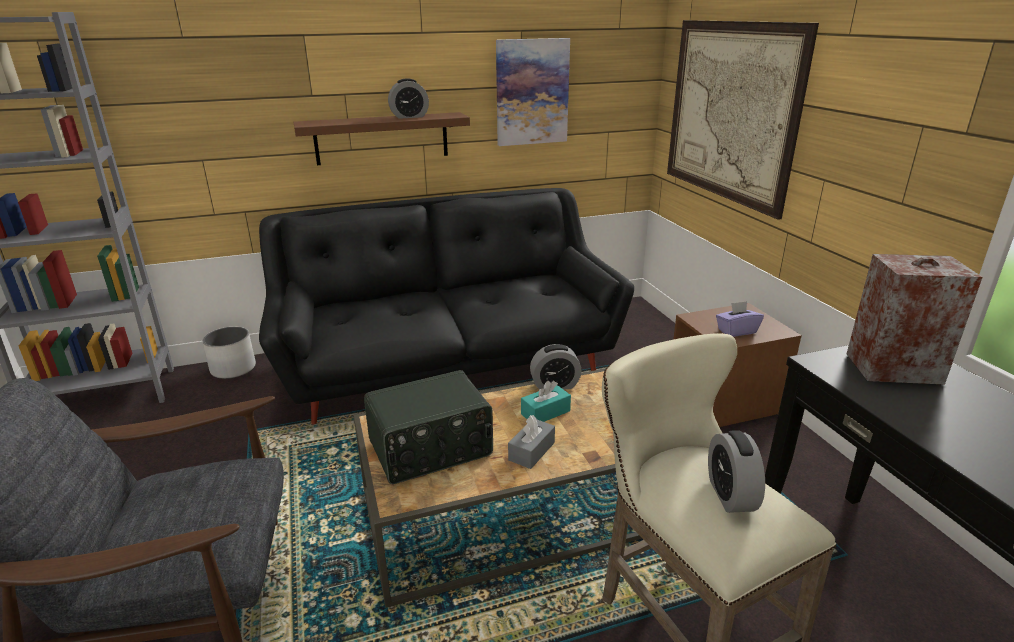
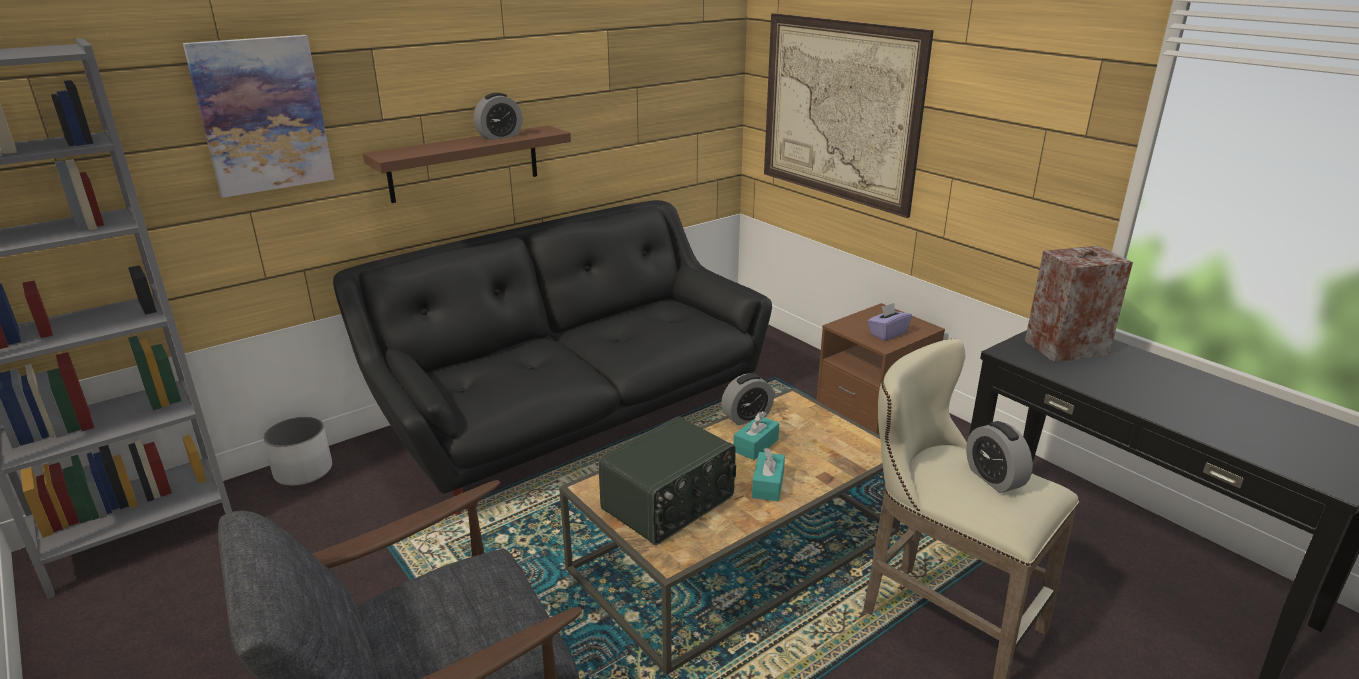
camera: 20 degrees left, 0 degrees up
(531, 451) = (768, 485): grey tissue box -> turquoise tissue box
(532, 92) = (621, 97): picture -> picture (262, 115)

